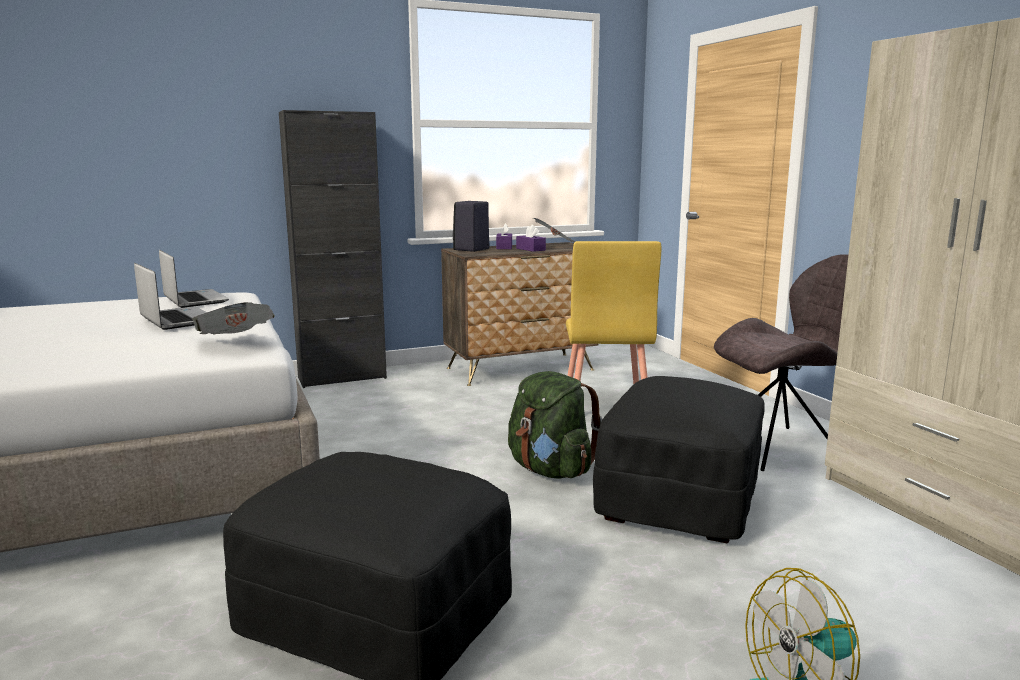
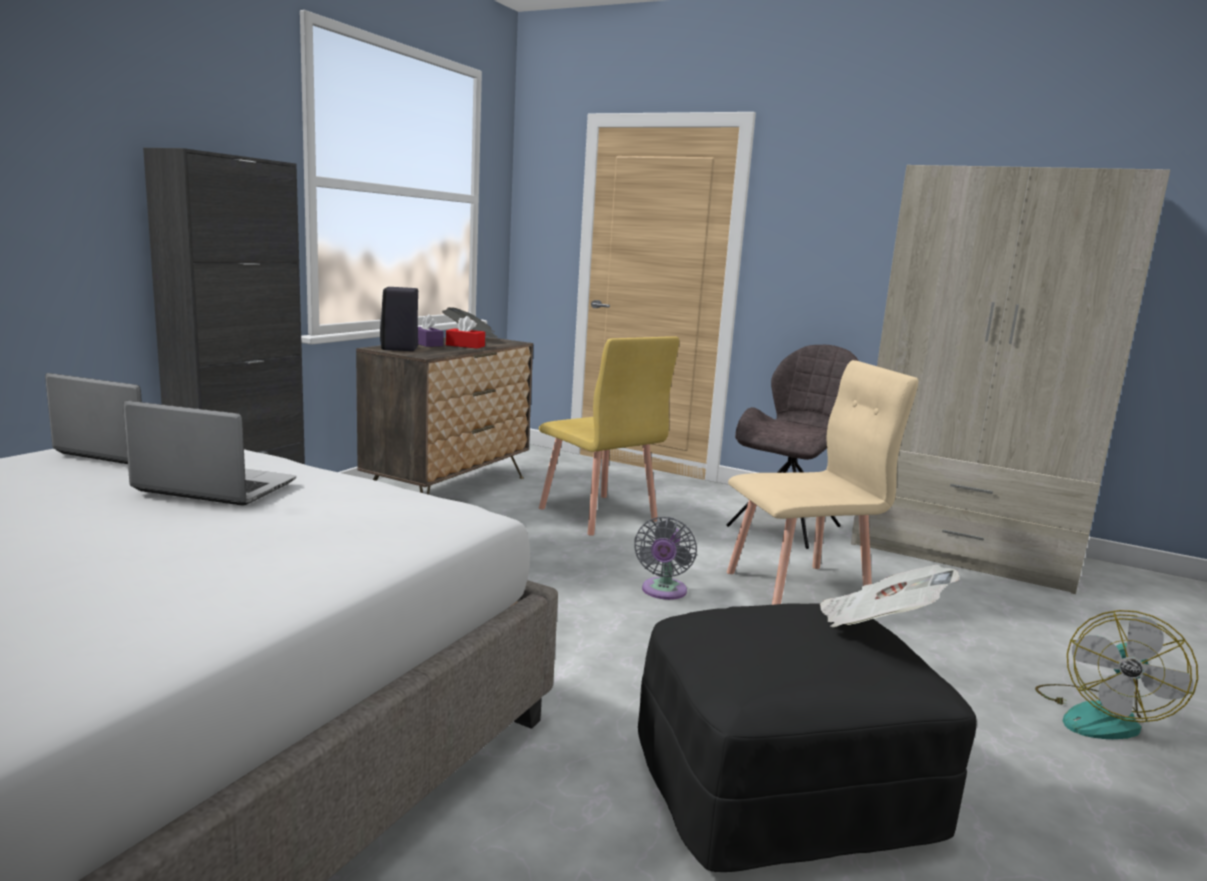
camera: 40 degrees left, 0 degrees up
(236, 341) = (420, 504): newspaper -> newspaper (878, 625)
(530, 249) = (465, 346): purple tissue box -> red tissue box
(550, 470) = (663, 592): green backpack -> grey fan
(680, 500) = (798, 590): black ottoman -> beige chair

